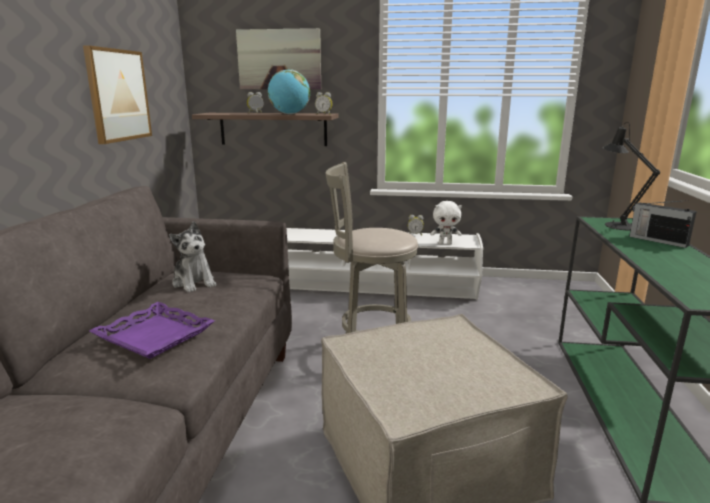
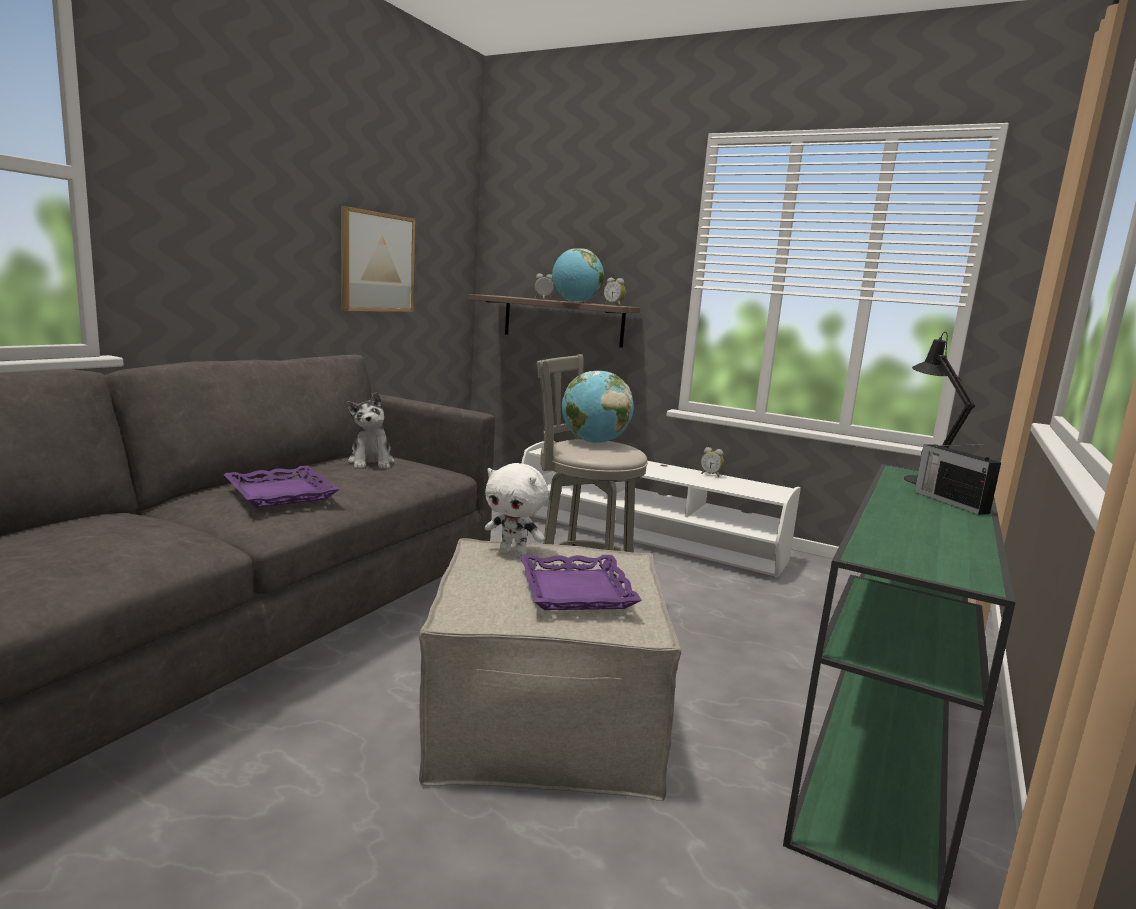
camera: 20 degrees right, 5 degrees down
(279, 59) = (579, 237): picture -> none
(371, 231) = (594, 442): none -> globe
(445, 243) = (740, 490): white plush toy -> white plush toy (514, 553)
(457, 364) = (575, 590): none -> purple tray

